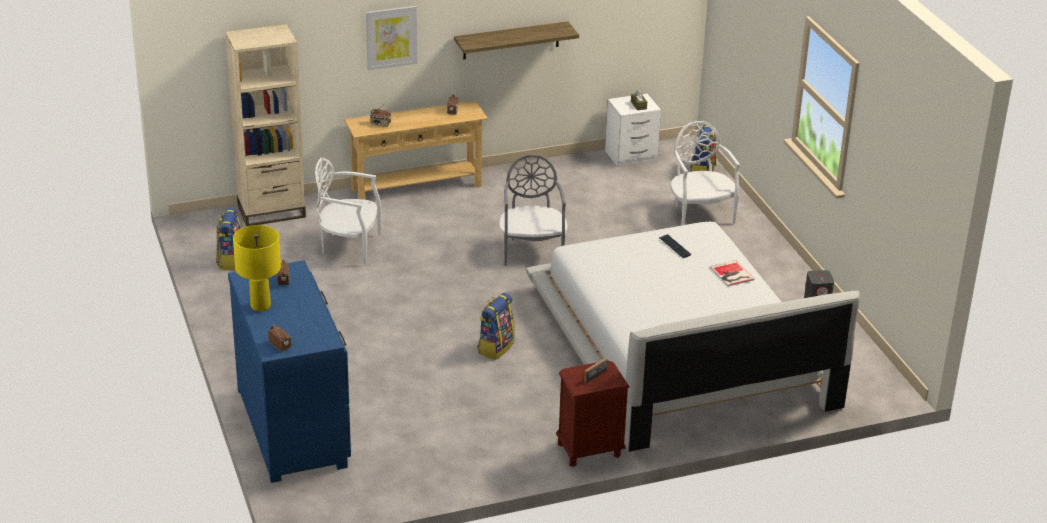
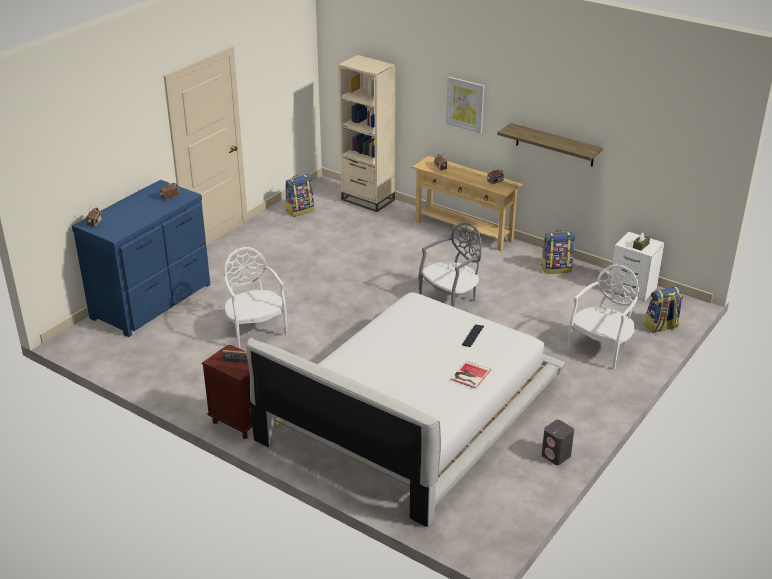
camera: 55 degrees right, 0 degrees up
(261, 306) = (133, 201): yellow table lamp -> none
(349, 246) = (365, 238): white chair -> white chair (256, 330)
(495, 347) = (318, 334): backpack -> backpack (556, 268)

